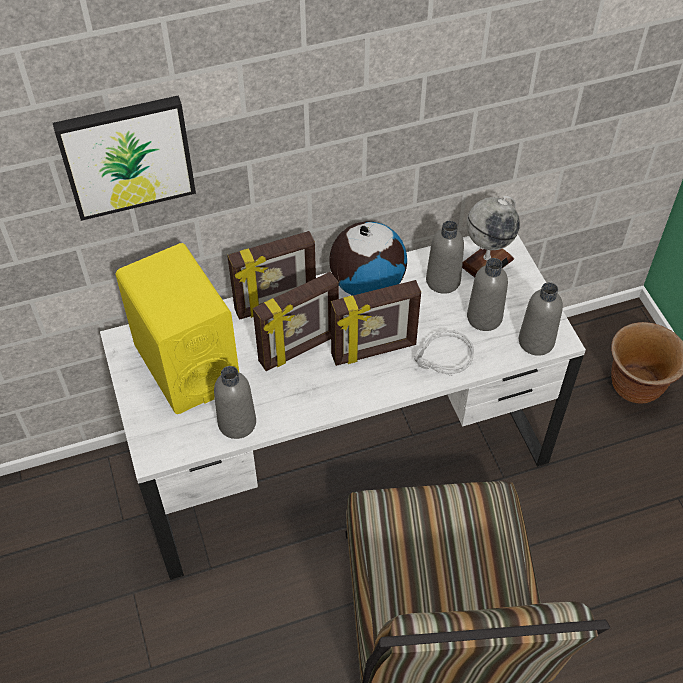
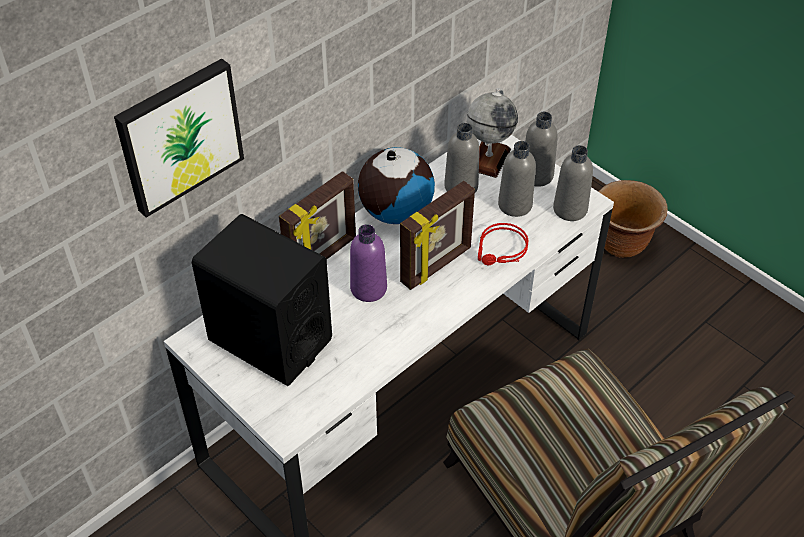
camera: 25 degrees left, 5 degrees down
(187, 365) = (270, 340): yellow speaker -> black speaker
(237, 423) = (349, 372): grey bottle -> grey bottle (536, 175)
(299, 349) = (368, 288): picture frame -> purple bottle
(443, 358) = (501, 251): grey headphones -> red headphones

